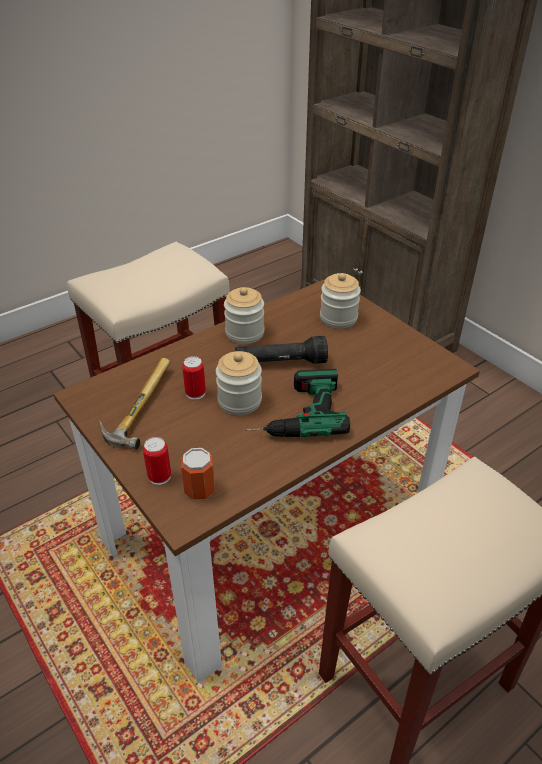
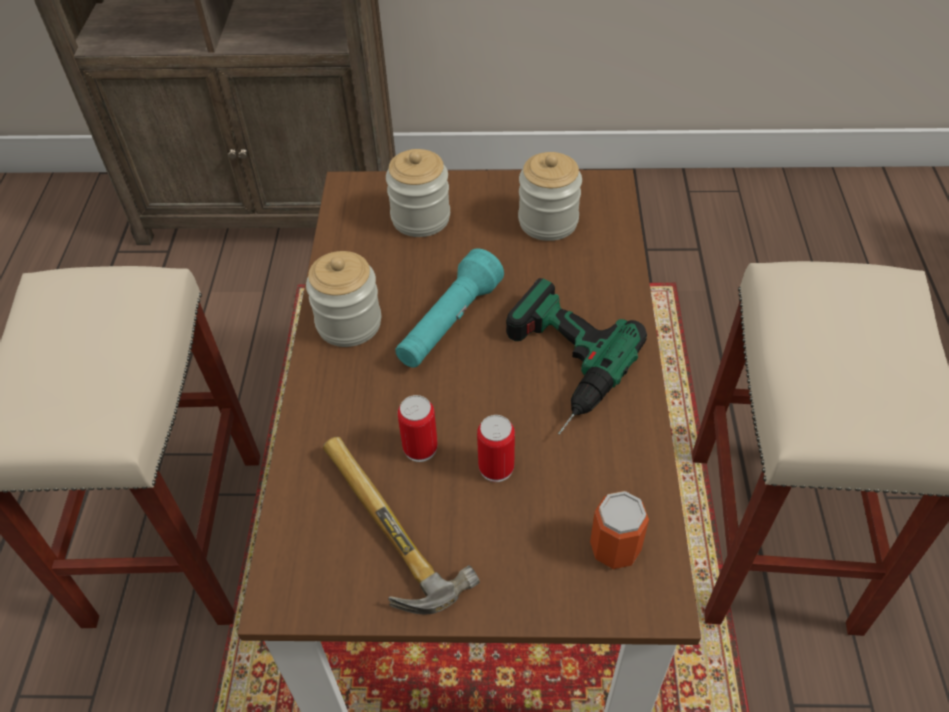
camera: 50 degrees left, 10 degrees up
(159, 476) = (552, 582): can -> can (496, 467)
(239, 401) = (483, 409): jar -> jar (548, 221)
(280, 363) = (449, 324): black flashlight -> turquoise flashlight

